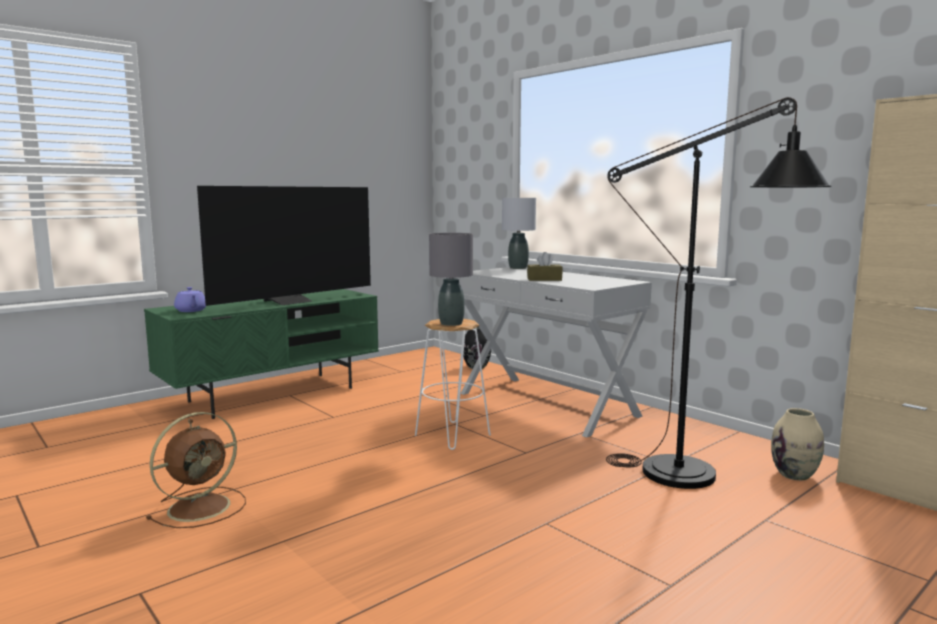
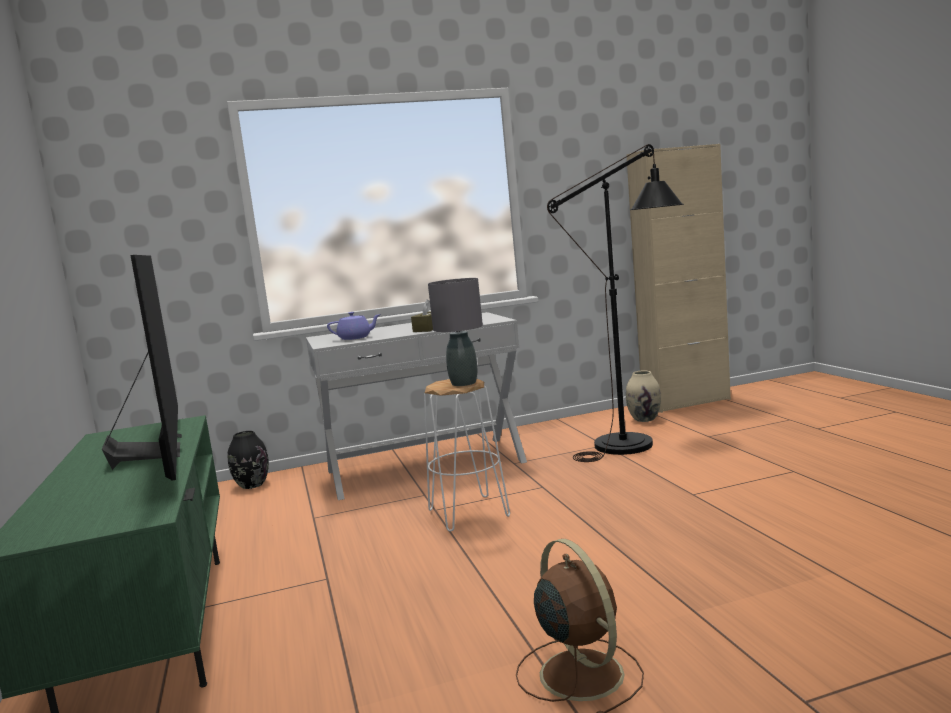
camera: 65 degrees left, 0 degrees up
(191, 311) = (102, 513): purple teapot -> purple teapot (355, 338)
(518, 268) = (325, 336): grey table lamp -> none

